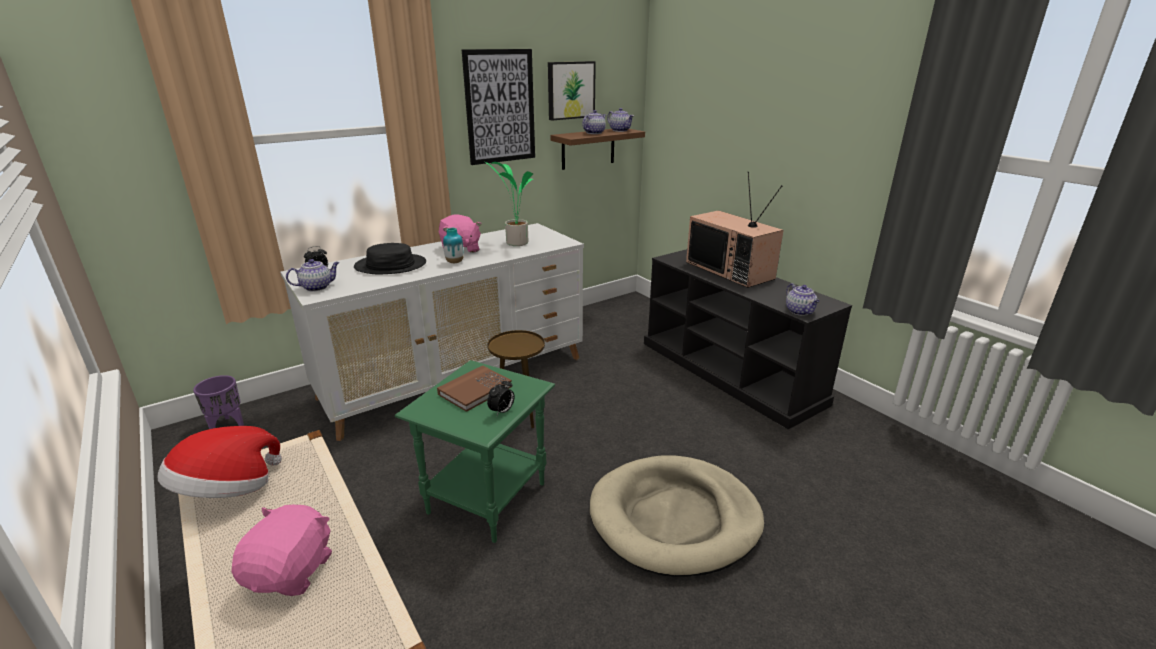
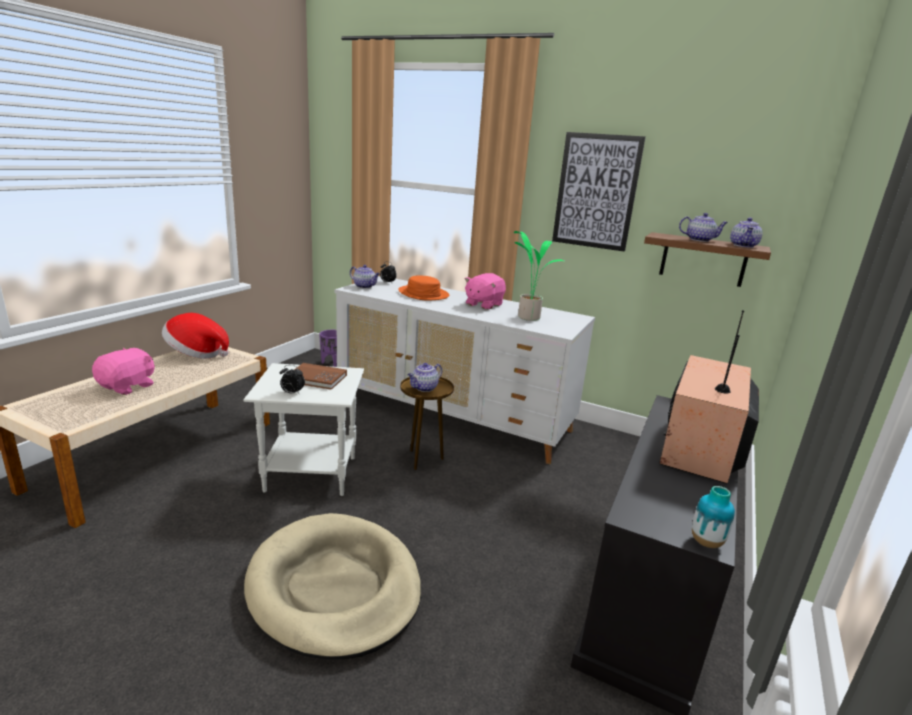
camera: 60 degrees right, 5 degrees down
(292, 571) = (128, 386): pink plush toy -> pink plush toy turned 45 degrees counterclockwise
(390, 265) = (423, 294): black hat -> orange hat
(454, 262) = (454, 307): vase -> vase (706, 542)
(488, 497) = (312, 474): green side table -> white side table
(570, 90) = (691, 187): picture -> none
(800, 312) = (635, 513): teapot -> teapot (424, 388)

